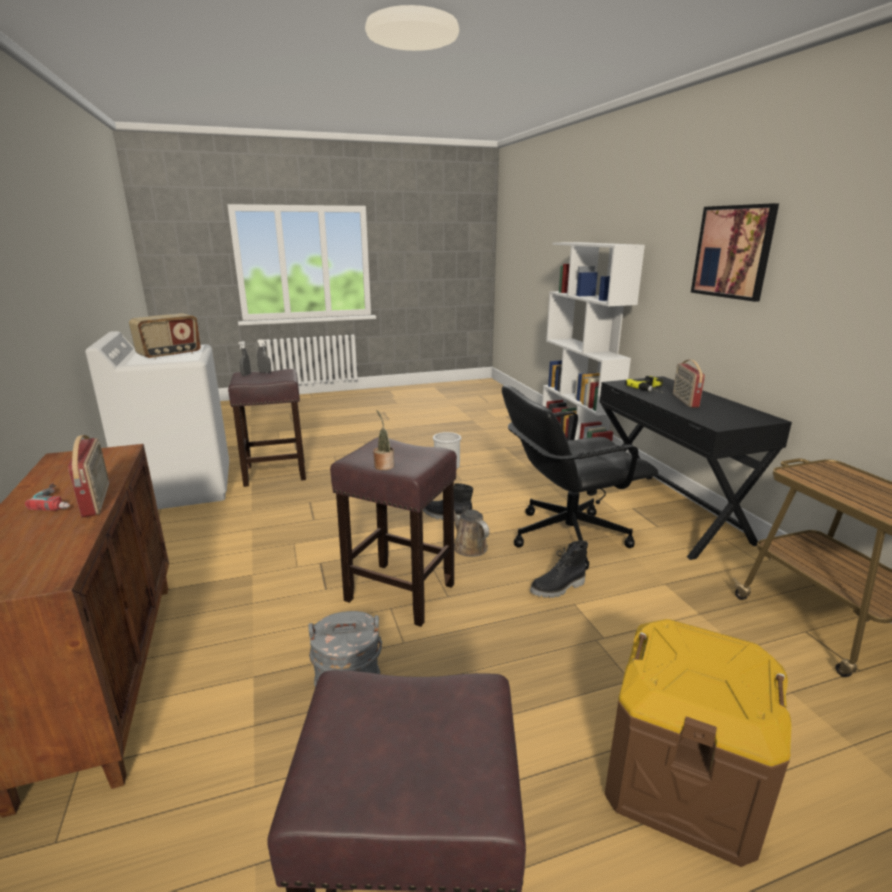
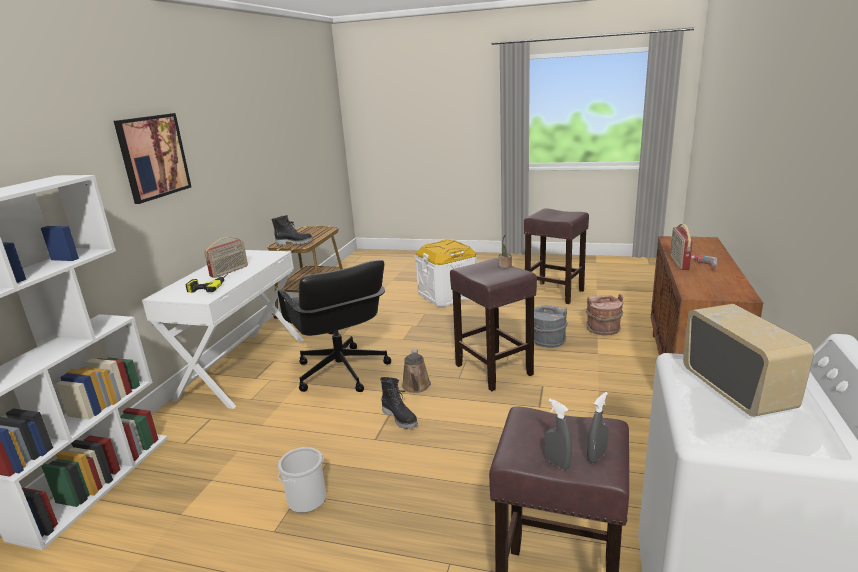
camera: 145 degrees left, 0 degrees up
(170, 355) = (737, 390): radio -> radio turned 90 degrees clockwise
(241, 764) = (603, 329): none -> brown bucket
(558, 588) = (399, 347): black boot -> black boot (295, 243)
(567, 536) = (341, 372): black office chair -> black office chair turned 45 degrees clockwise
(668, 512) = (242, 367): black desk -> white desk
(682, 780) = (448, 295): brown storage box -> white storage box

